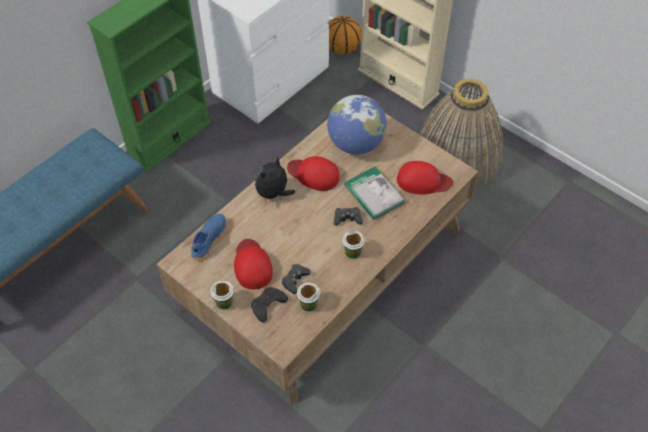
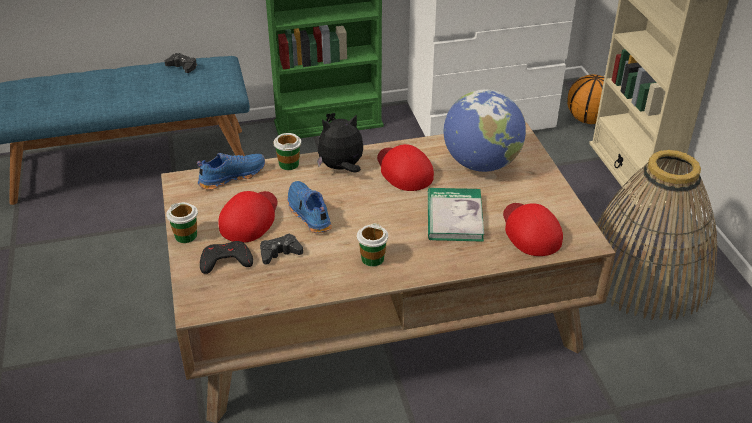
camera: 35 degrees right, 15 degrees down
(285, 241) = (308, 214): none -> blue shoe
(308, 304) = (270, 282): cup -> cup (289, 164)
(347, 218) = (399, 225): black game controller -> black game controller (182, 67)
(423, 181) = (530, 231): red cap -> red cap turned 150 degrees counterclockwise

